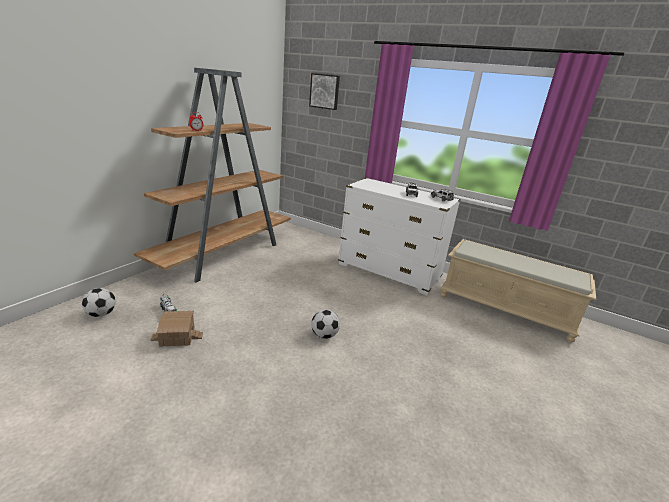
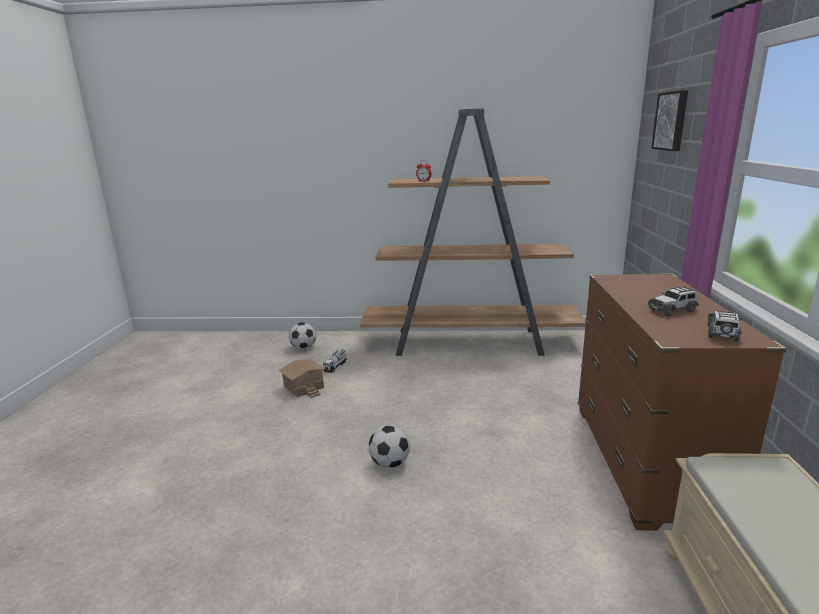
camera: 65 degrees right, 5 degrees down
(389, 272) = (644, 462): white dresser -> brown dresser

